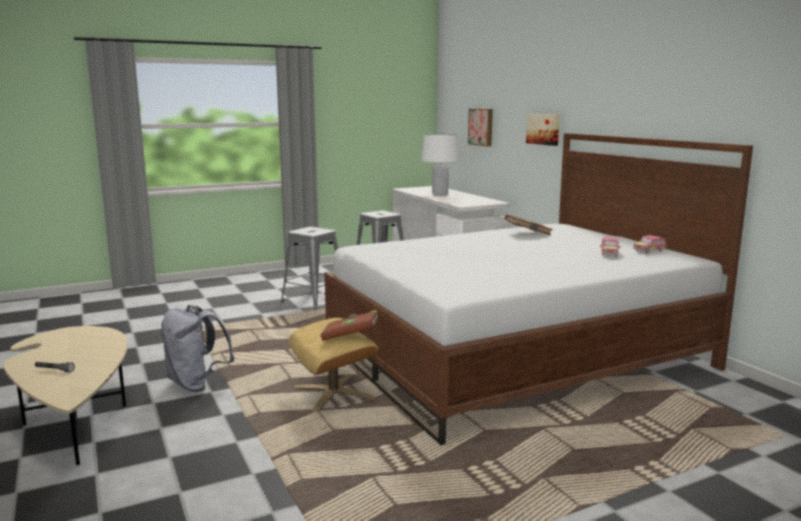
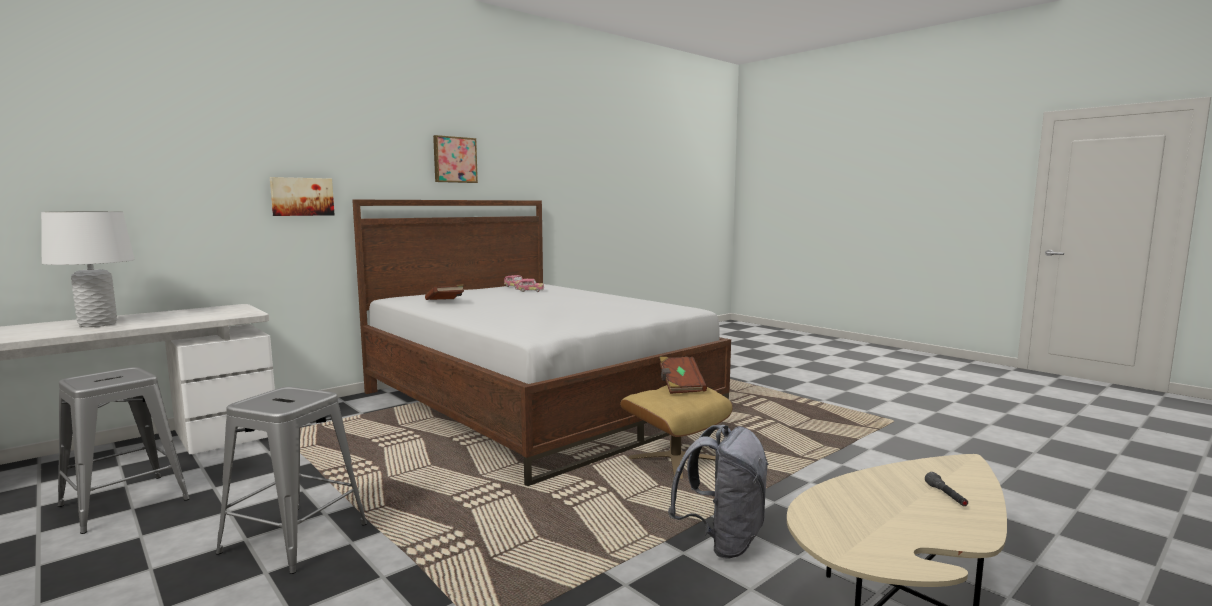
camera: 105 degrees left, 5 degrees down
(481, 127) = (127, 198): picture -> picture (454, 160)

